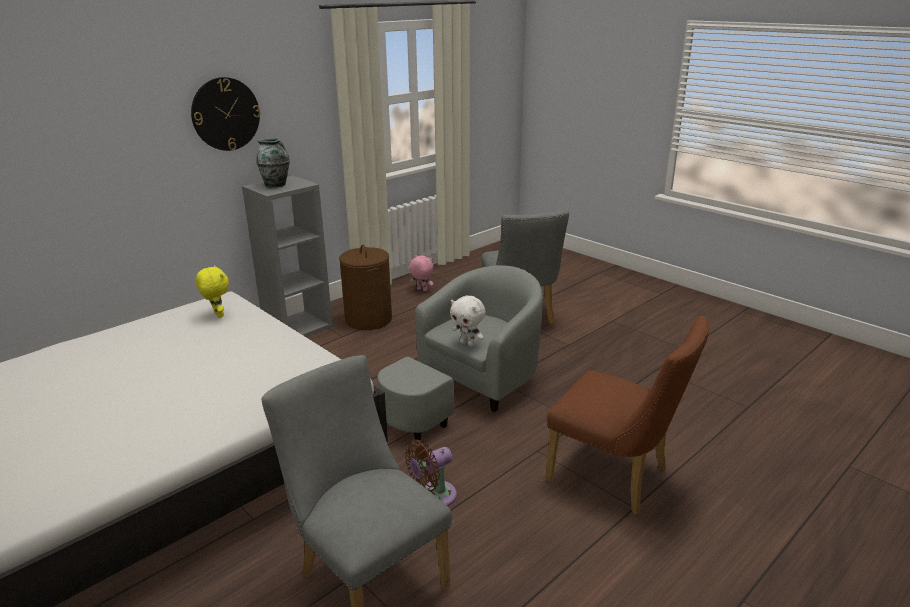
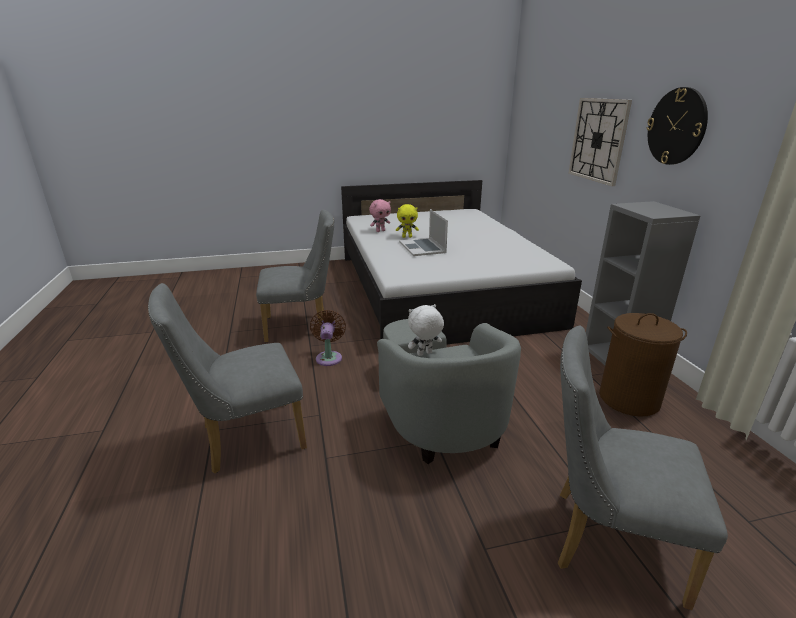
camera: 120 degrees right, 0 degrees up
(106, 158) = (598, 140): none -> wall clock
(192, 391) = (422, 247): none -> laptop
(217, 315) = (522, 259): yellow plush toy -> yellow plush toy (407, 237)
(276, 185) = (652, 208): vase -> none
(421, 290) = (733, 469): pink plush toy -> pink plush toy (380, 231)
(616, 477) = (245, 439): brown chair -> grey chair

